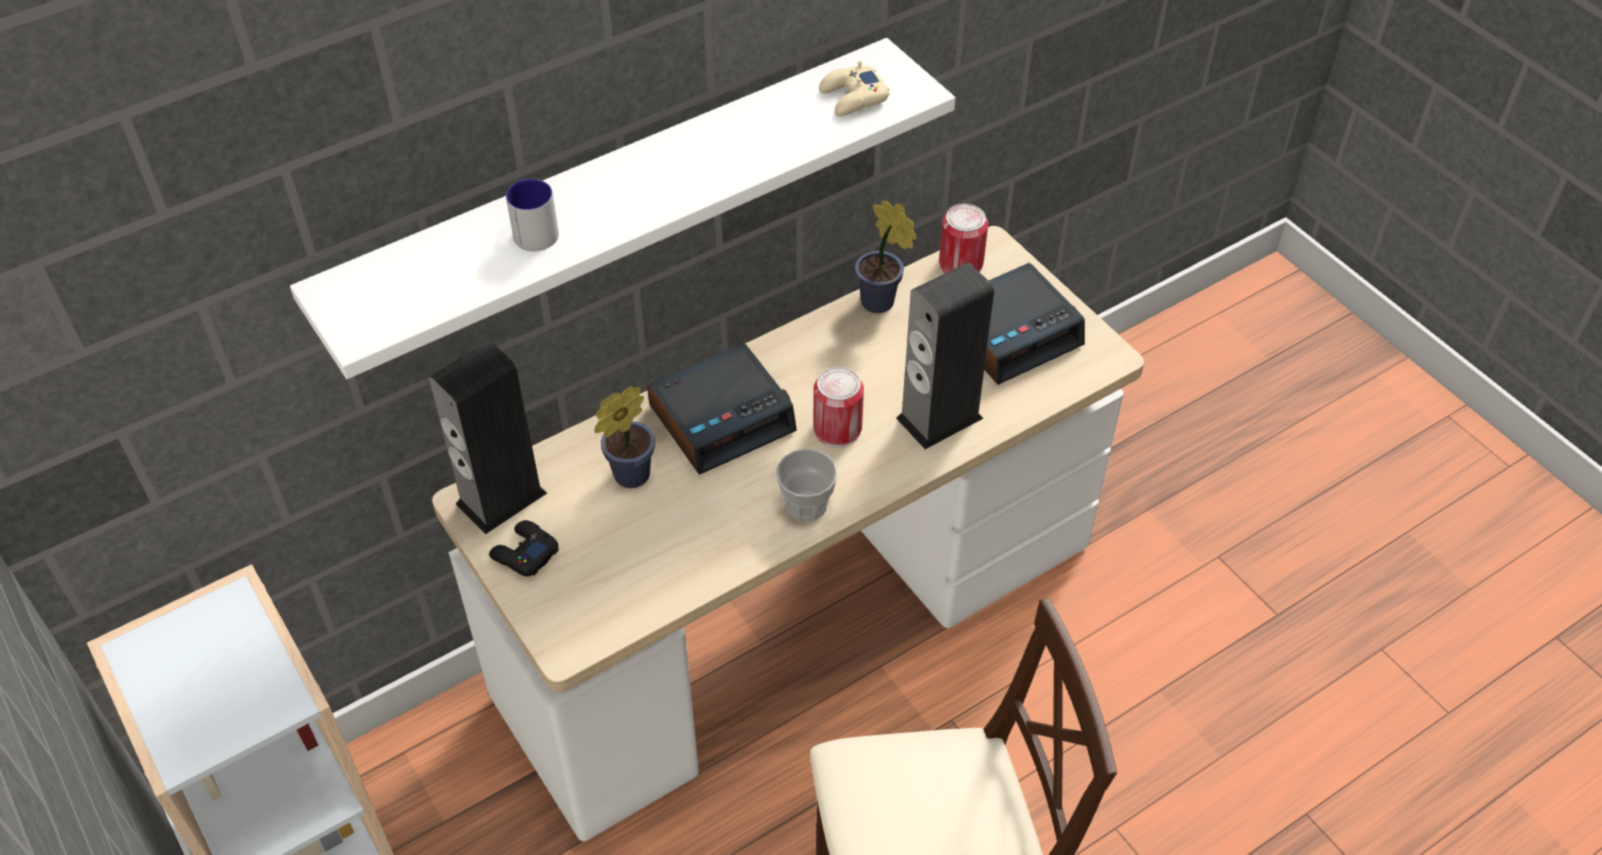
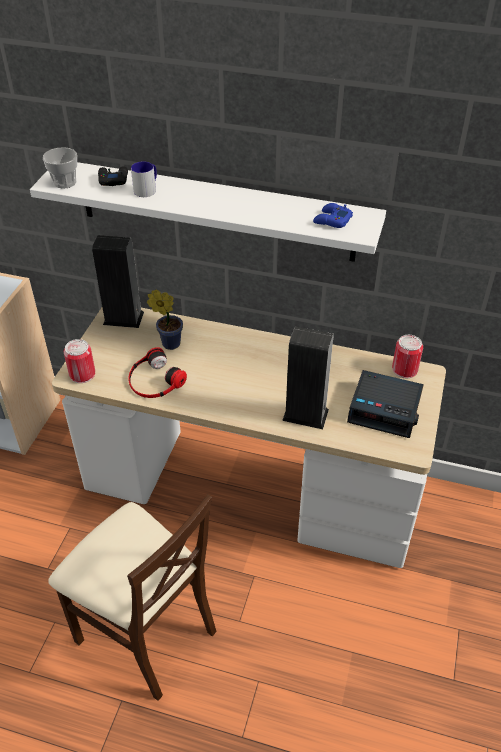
camera: 50 degrees right, 5 degrees down
(524, 553) = (103, 340): black game controller -> black game controller (113, 180)
(691, 543) = (154, 380): none -> headphones
(722, 417) = (228, 350): alarm clock -> none
(806, 505) = (209, 402): cup -> cup (65, 182)
(837, 429) = (261, 387): can -> can (82, 374)
(853, 97) = (332, 220): beige game controller -> blue game controller
(881, 304) = (348, 359): potted plant -> none

